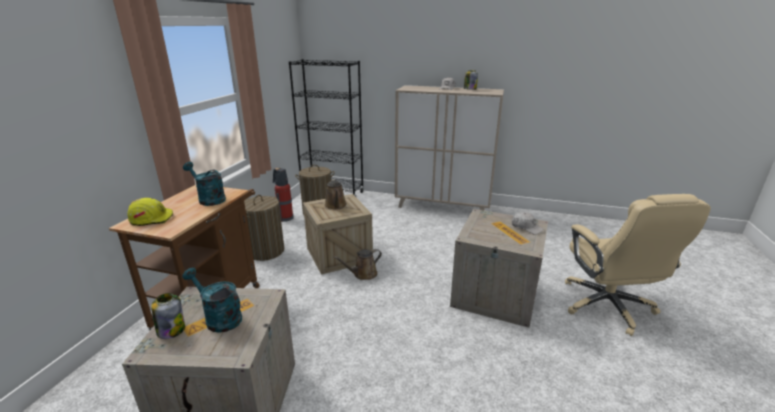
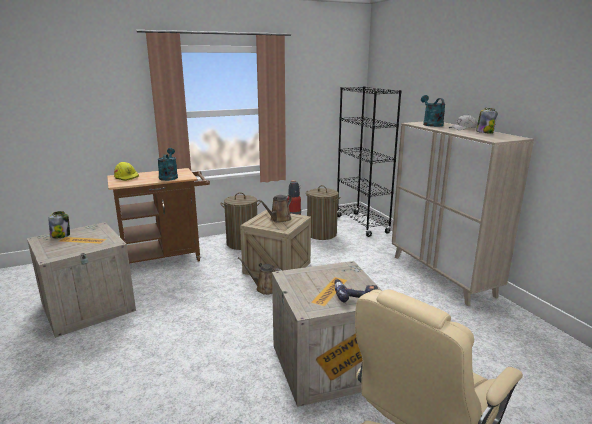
camera: 50 degrees right, 5 degrees down
(219, 318) = (80, 240): turquoise watering can -> turquoise watering can (431, 124)
(526, 227) = (355, 296): white cap -> power drill

